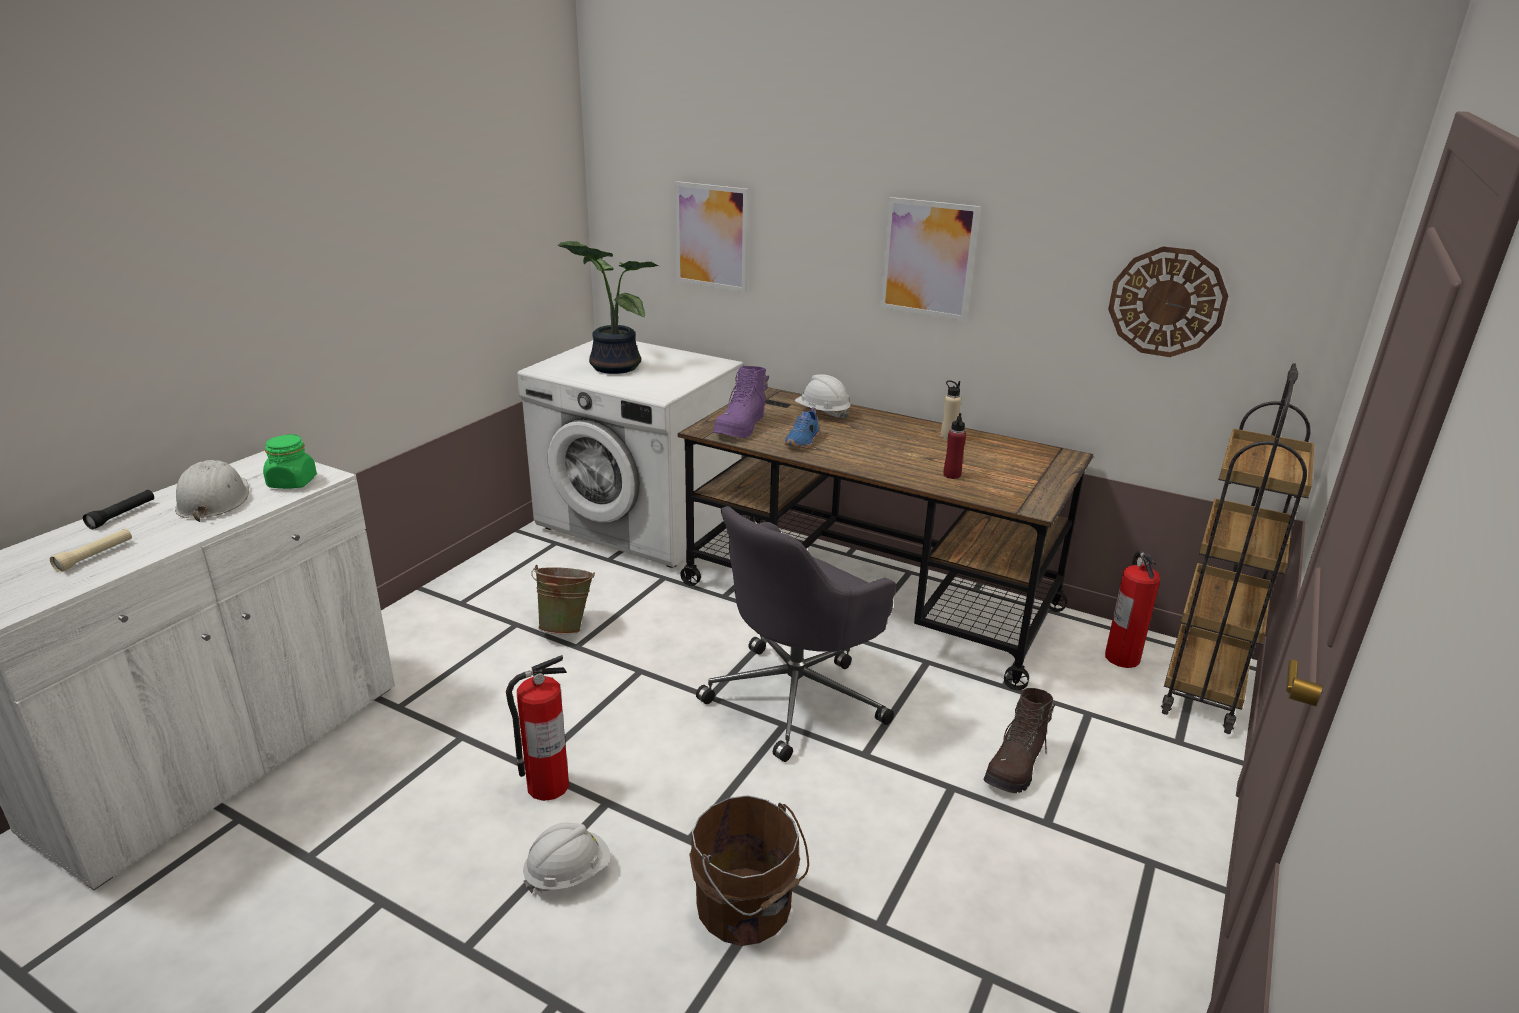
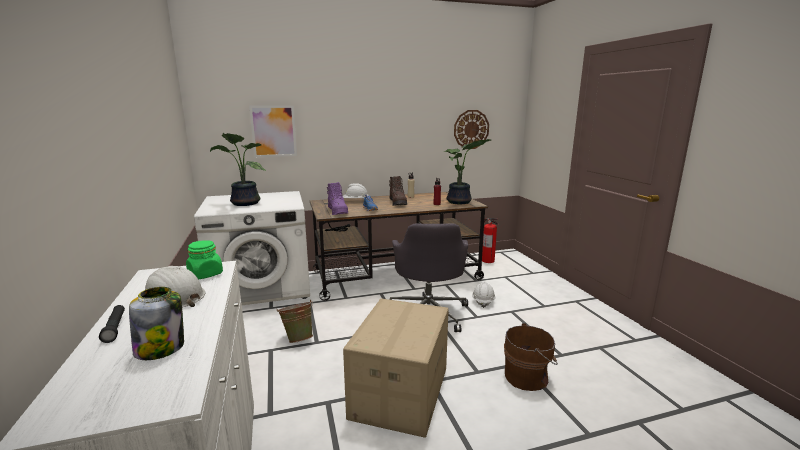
camera: 45 degrees left, 10 degrees down
(95, 556) = (161, 348): beige flashlight -> jar
(547, 786) = (399, 392): fire extinguisher -> cardboard box
(568, 873) = (462, 411): white hard hat -> white hard hat (483, 301)
(928, 258) = (384, 126): picture -> none
(1013, 488) = (459, 202): none -> potted plant
(1016, 766) = (514, 297): brown boot -> brown boot (398, 203)
(1203, 689) = (516, 259): brown cart -> none

